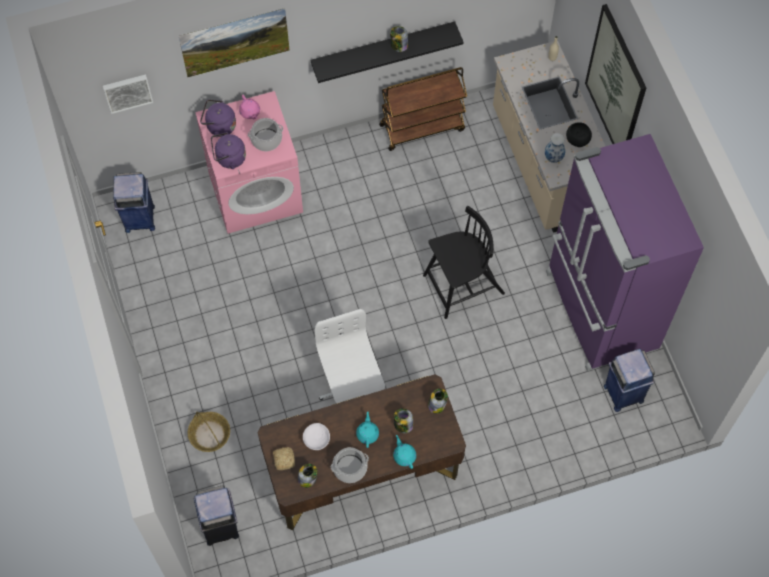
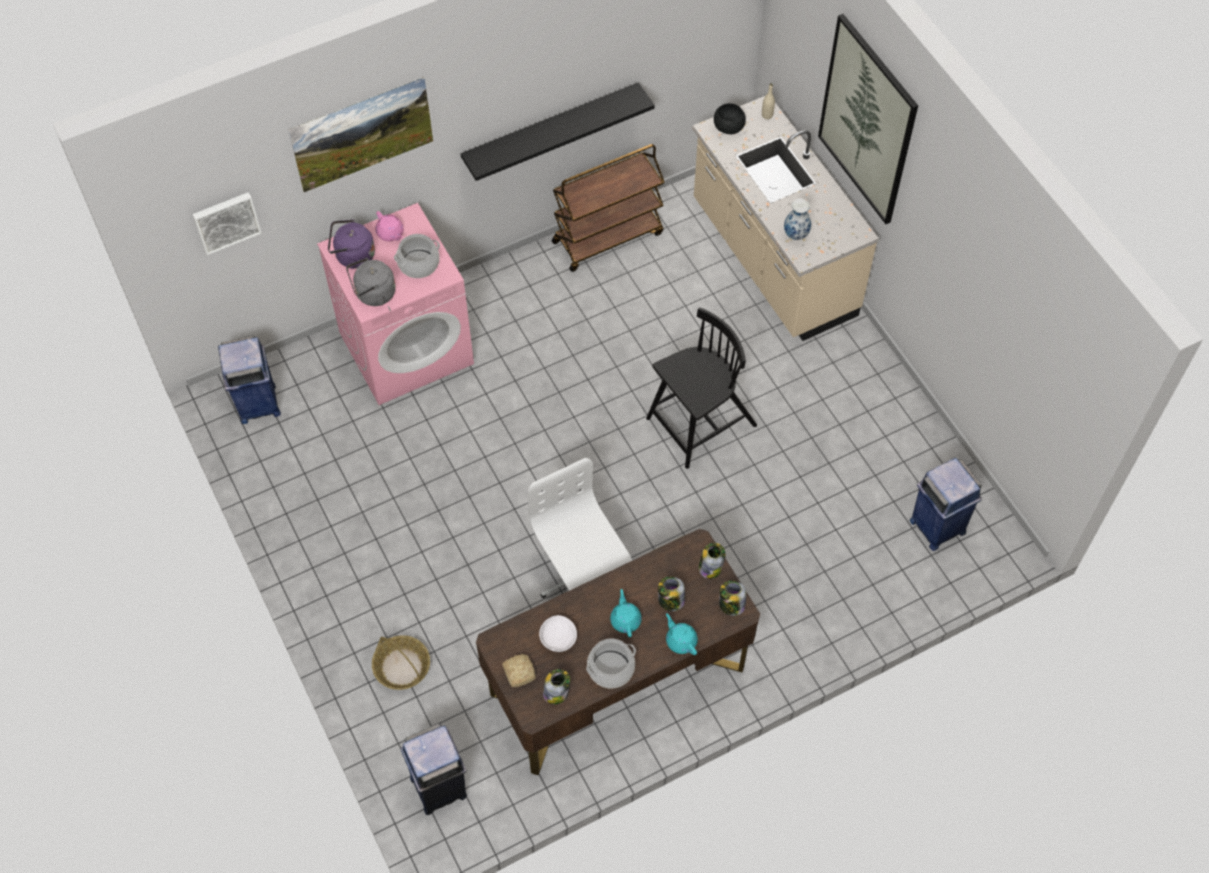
camera: 10 degrees left, 5 degrees down
(229, 158) = (373, 294): purple kettle -> grey kettle
(398, 45) = (572, 120): jar -> jar (731, 605)
(578, 140) = (822, 209): black bowl -> black bowl (729, 127)
(599, 312) = (883, 429): purple fridge -> none

